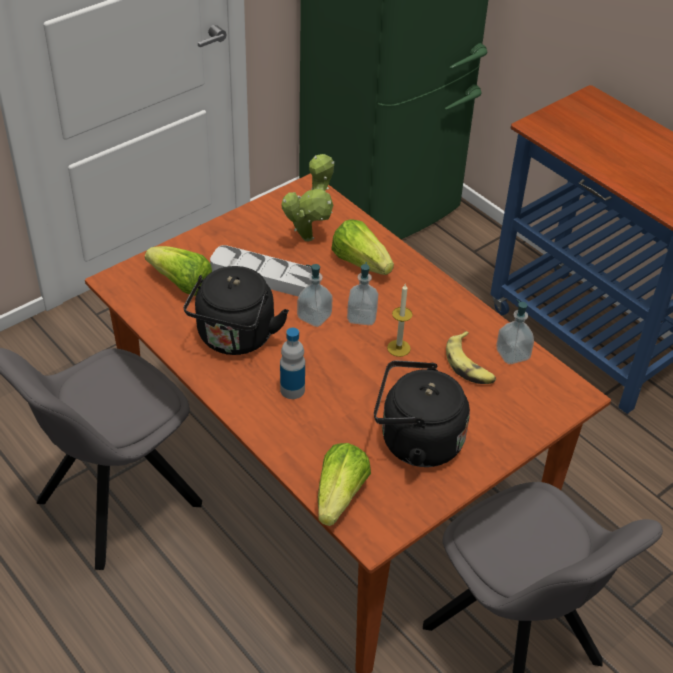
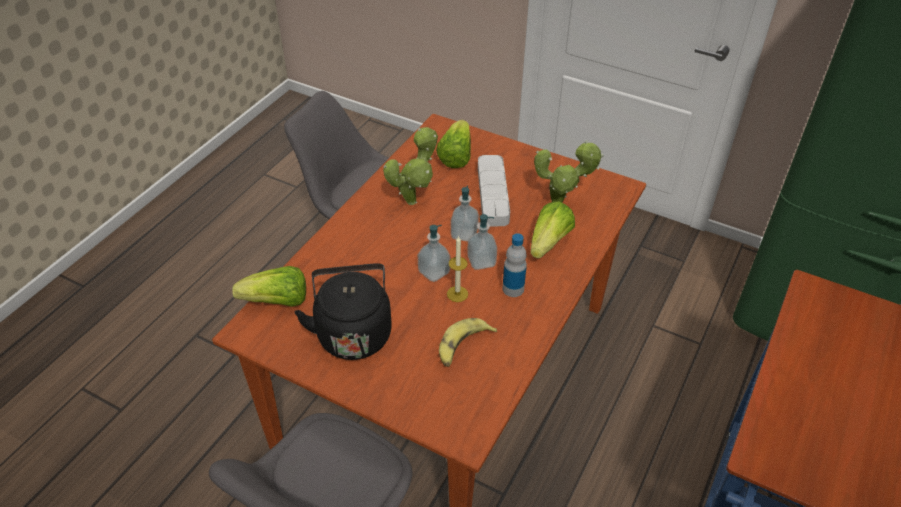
camera: 70 degrees right, 0 degrees up
(235, 339) = (414, 199): black kettle -> potted plant
(292, 390) = (376, 245): bottle -> bottle (513, 289)
(512, 354) = (494, 374): soap dispenser -> soap dispenser (434, 272)

